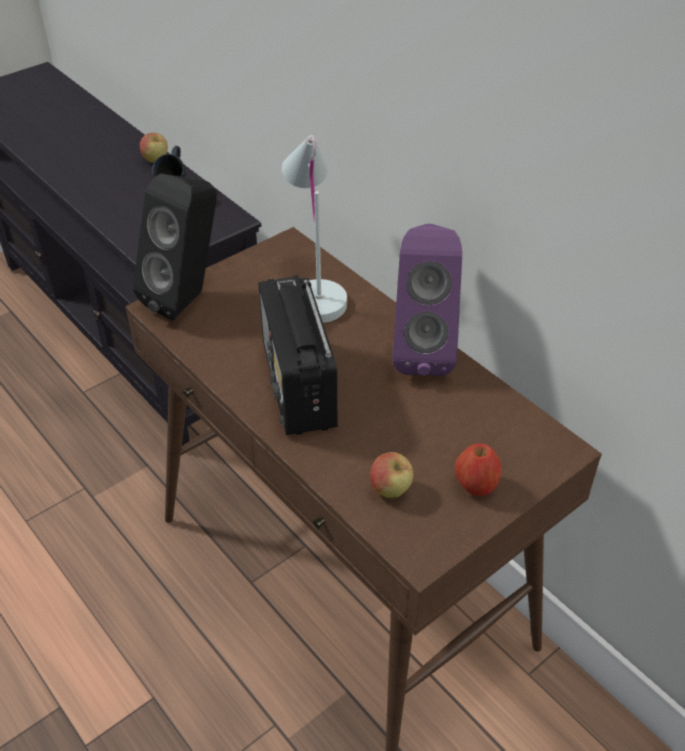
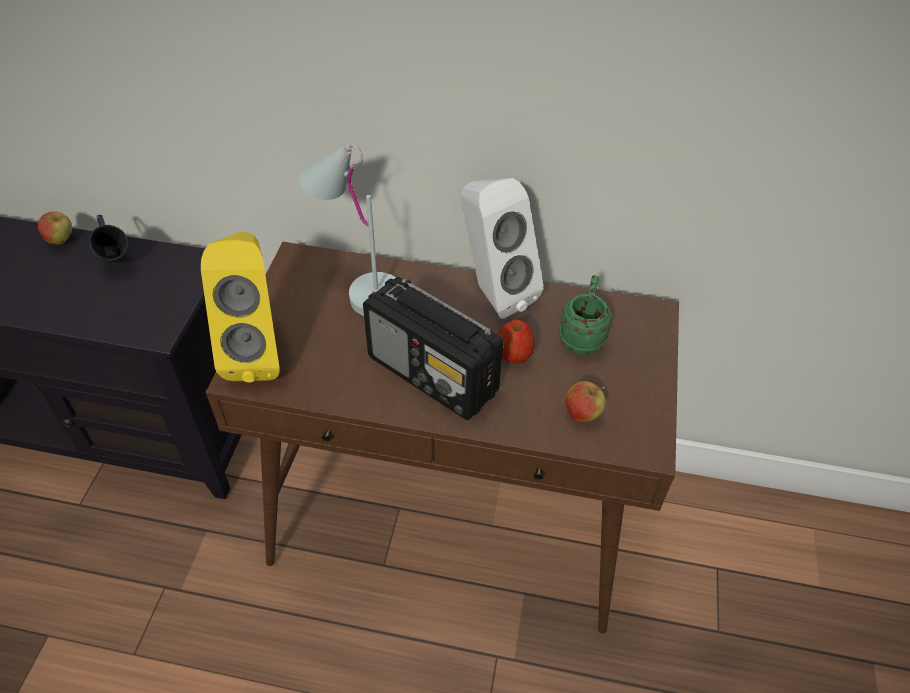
camera: 40 degrees left, 5 degrees up
(188, 298) = (258, 352): black speaker -> yellow speaker
(422, 351) = (492, 293): purple speaker -> white speaker
(464, 429) = (582, 336): none -> green mug
(475, 486) = (631, 374): apple -> apple (513, 356)

